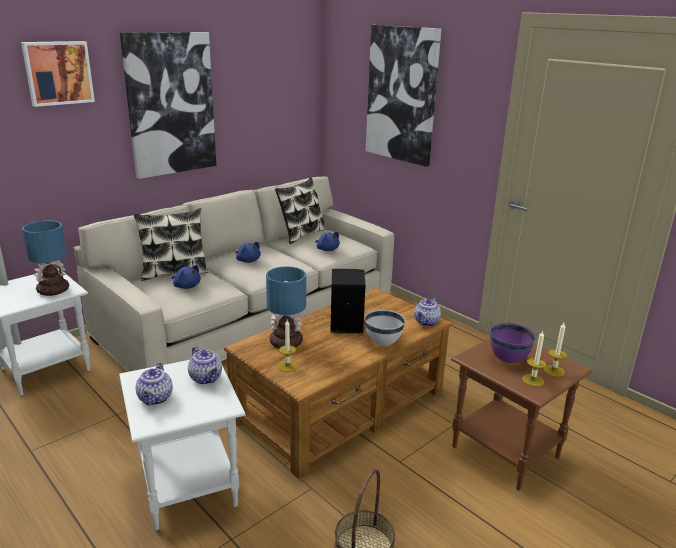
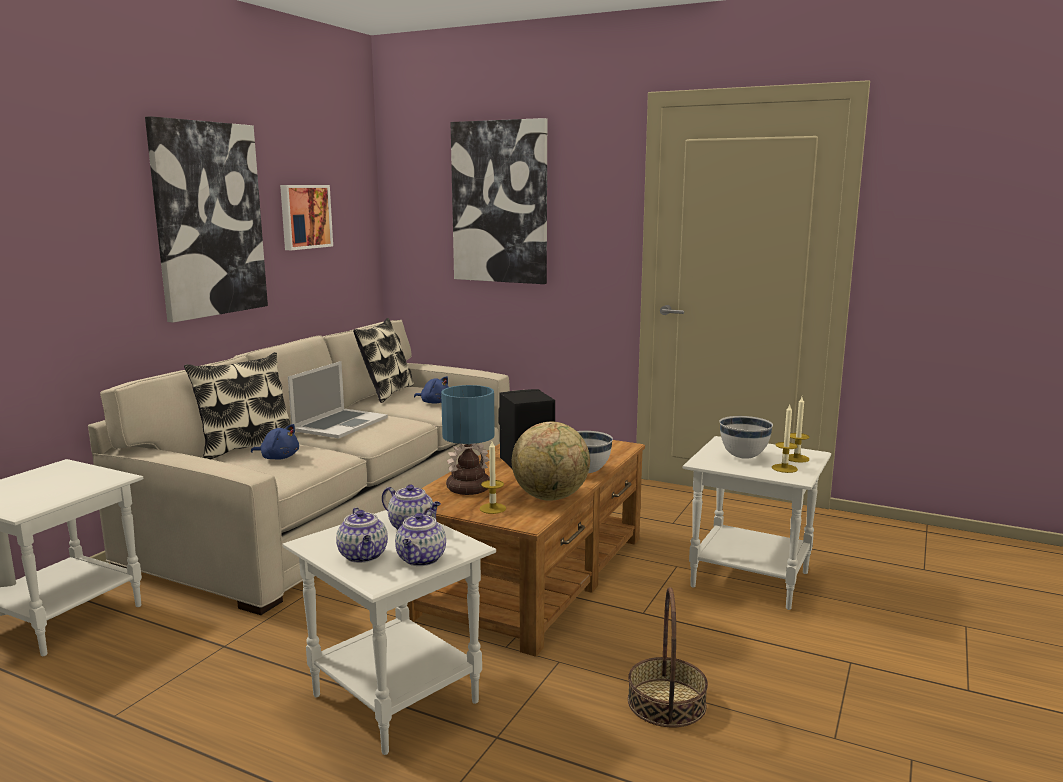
camera: 20 degrees left, 10 degrees down
(54, 290) = (86, 480): table lamp -> none
(58, 73) = (65, 166): picture -> picture (304, 216)
(247, 260) = (340, 424): blue plush toy -> laptop
(336, 364) = (551, 497): none -> globe
(426, 322) = (617, 448): teapot -> teapot (421, 559)
(506, 453) = (751, 580): brown side table -> white side table
(508, 360) = (744, 457): purple bowl -> white bowl

